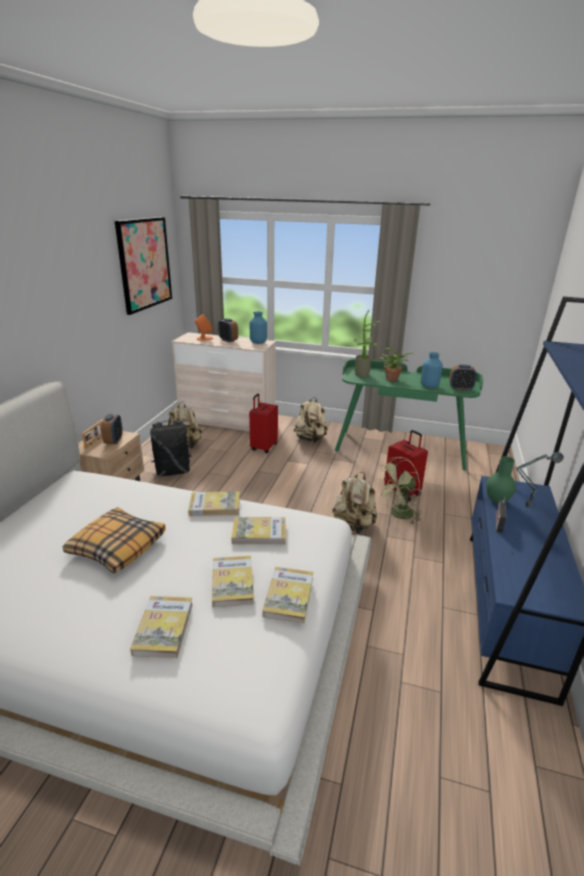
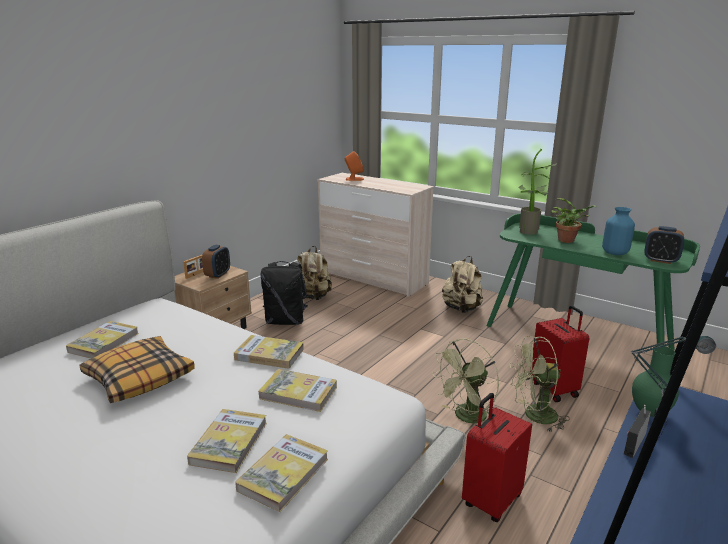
camera: 20 degrees right, 5 degrees down
(144, 264) = (292, 92): picture -> none
(163, 628) = (121, 475): book -> book (104, 342)
(228, 340) = (379, 182): alarm clock -> none
(258, 342) = (411, 186): blue vase -> none
(263, 447) = (399, 310): red suitcase -> red suitcase (490, 500)
(354, 525) = (466, 418): beige backpack -> green fan

